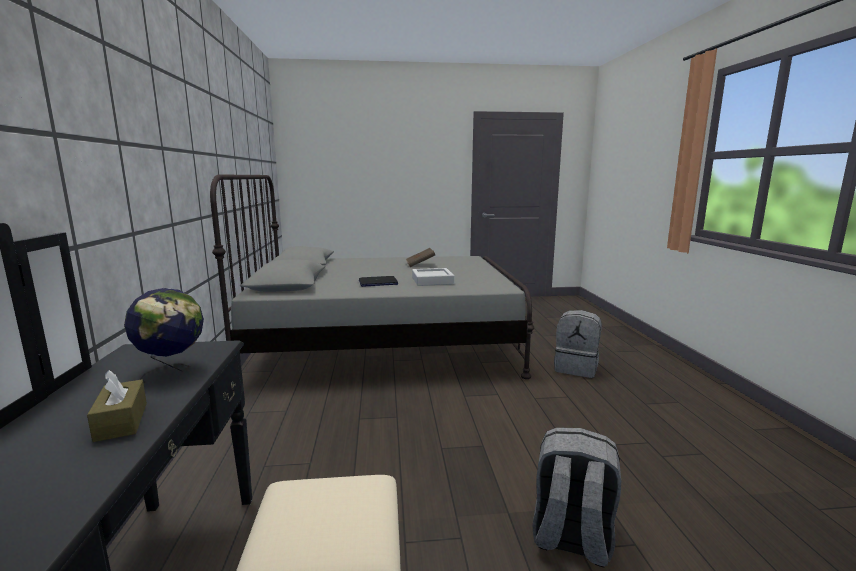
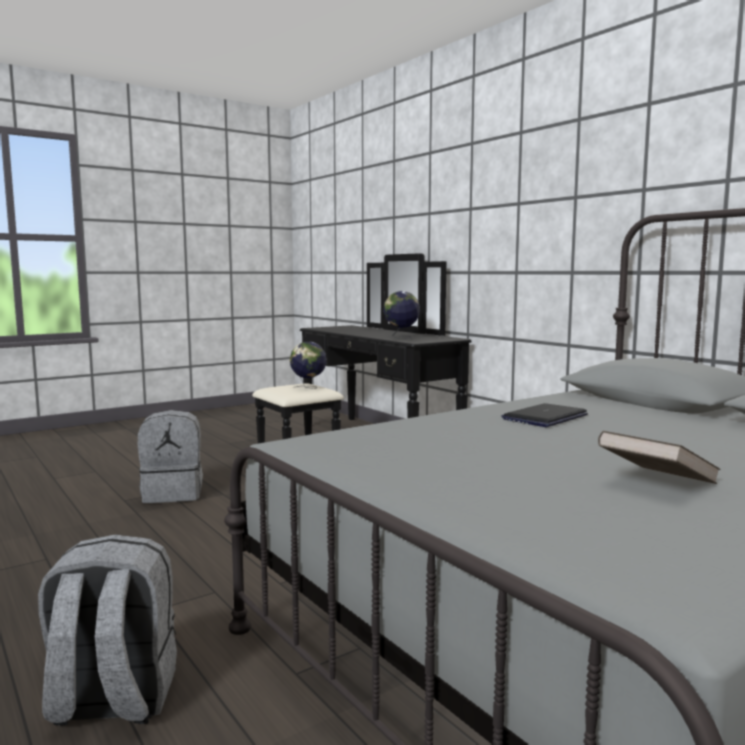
camera: 150 degrees right, 5 degrees down
(121, 421) = (369, 334): brown tissue box -> none
(313, 497) = (308, 388): none -> globe
(432, 281) = (466, 435): grey tray -> none

